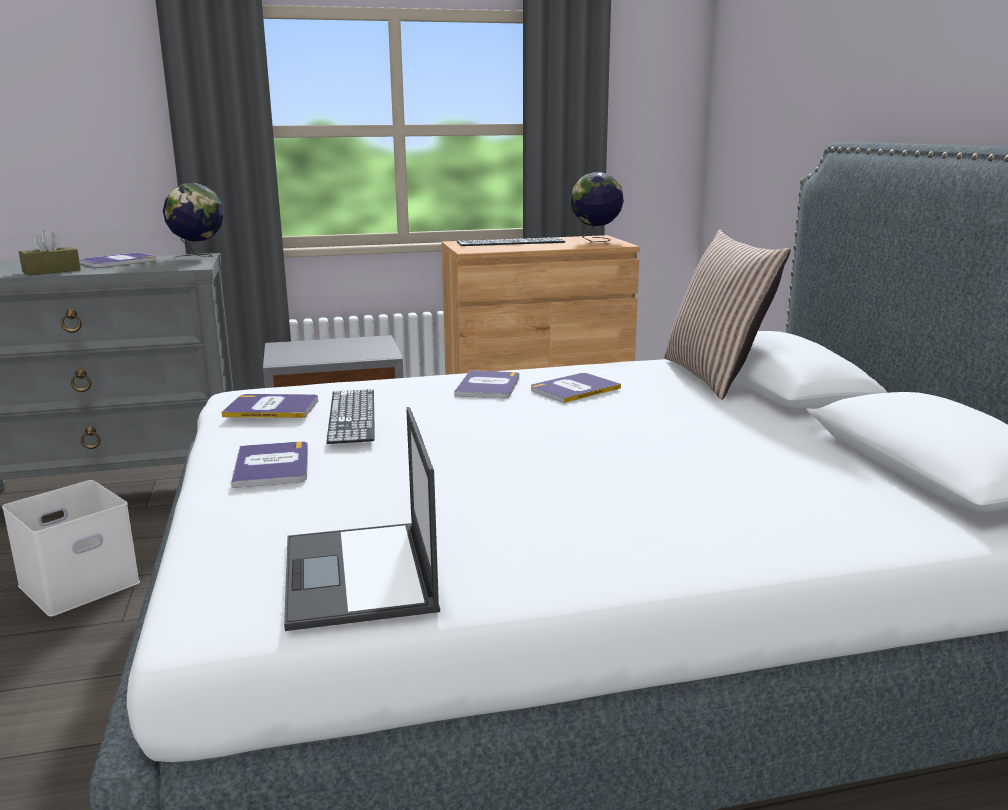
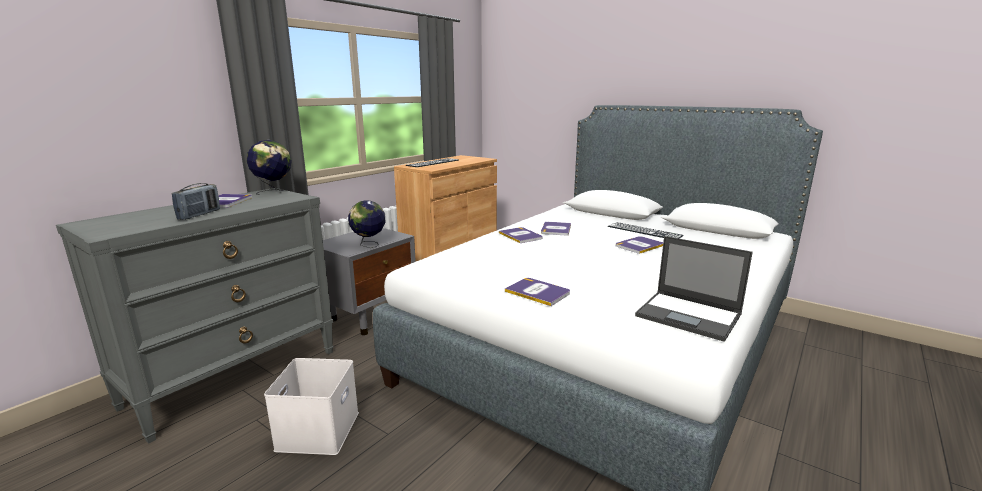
camera: 40 degrees left, 0 degrees up
(51, 271) = (199, 215): brown tissue box -> radio
(272, 408) = (461, 269): book -> book (639, 245)
(352, 415) = (509, 261): keyboard -> keyboard (644, 231)
(595, 240) = (468, 158): globe -> globe (369, 245)
(715, 376) = (586, 213): pillow -> none

